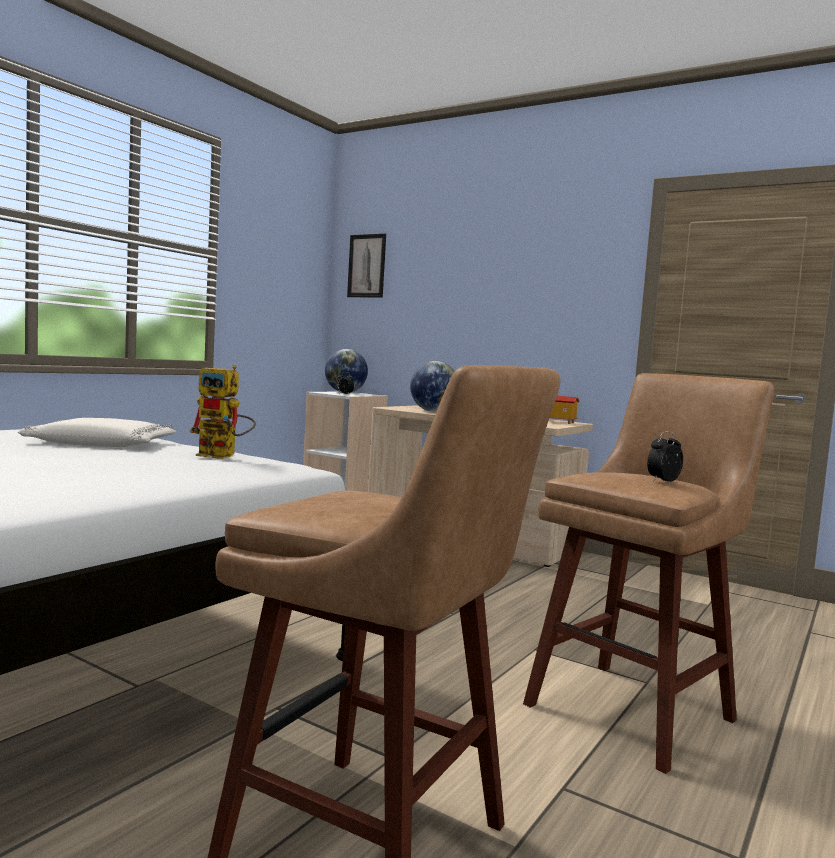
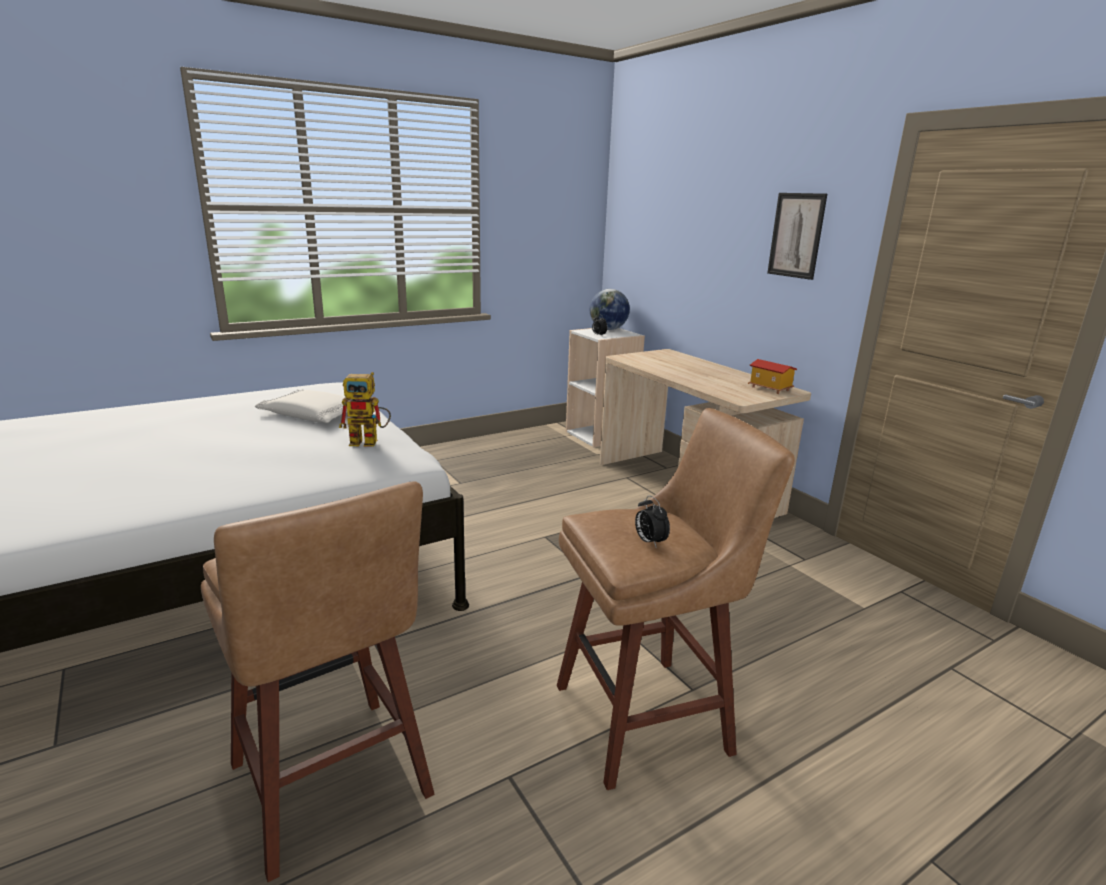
camera: 25 degrees right, 15 degrees up
(224, 456) = (370, 442): toy robot -> toy robot turned 45 degrees counterclockwise
(366, 266) = (633, 204): picture -> picture (796, 235)
(433, 411) = (657, 365): globe -> none
(662, 481) = (649, 542): alarm clock -> alarm clock turned 105 degrees counterclockwise

